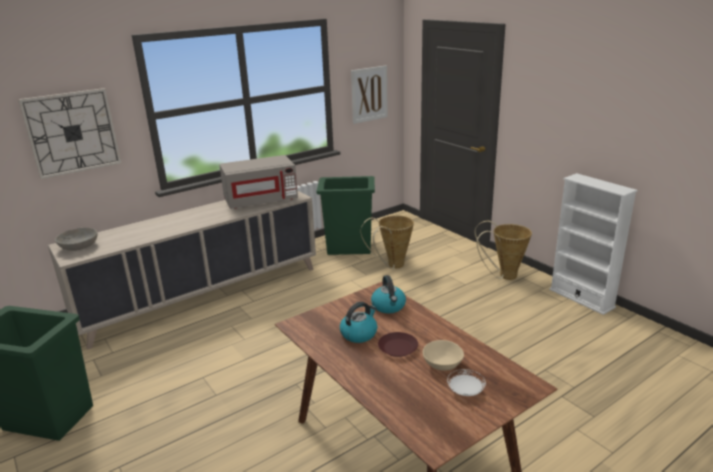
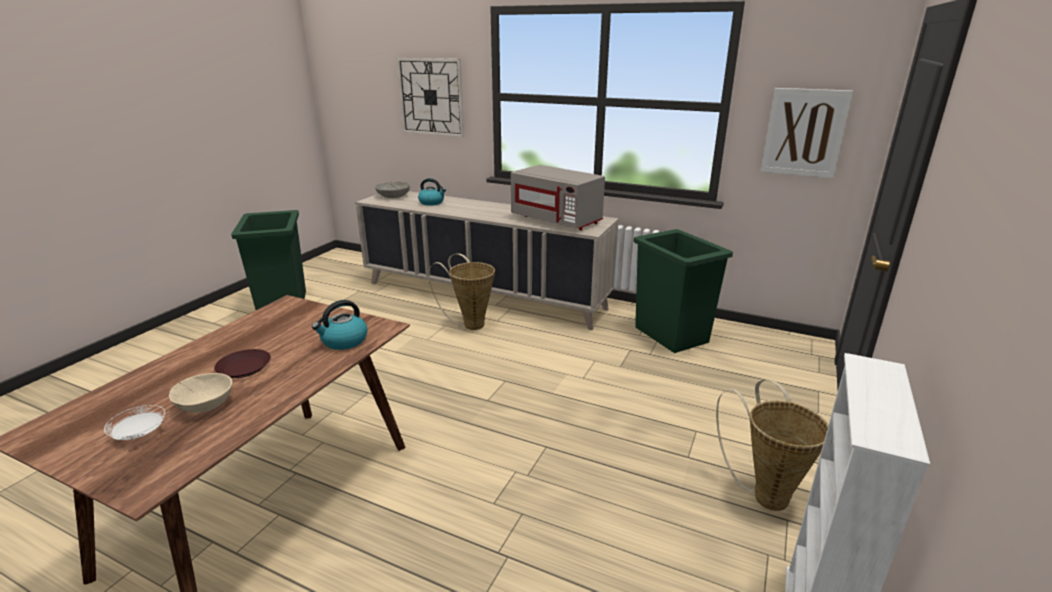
camera: 60 degrees right, 0 degrees up
(359, 333) = (273, 339): kettle -> kettle (432, 202)
(392, 266) = (664, 378): basket -> basket (470, 324)

